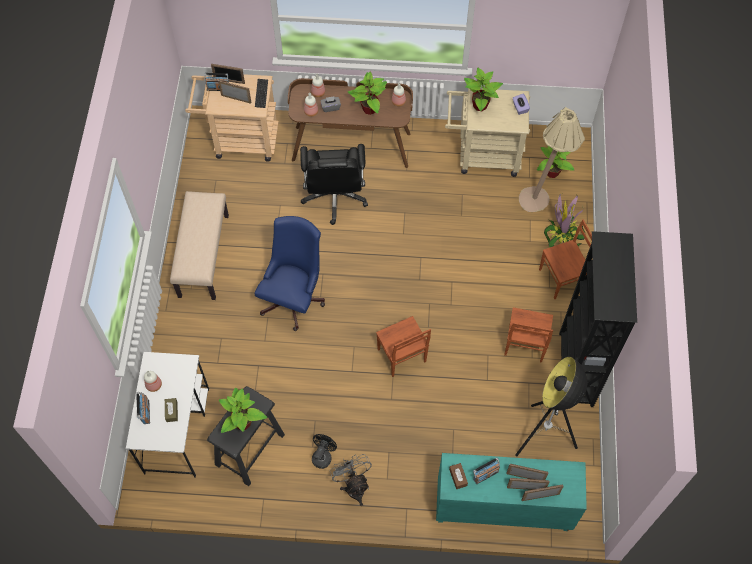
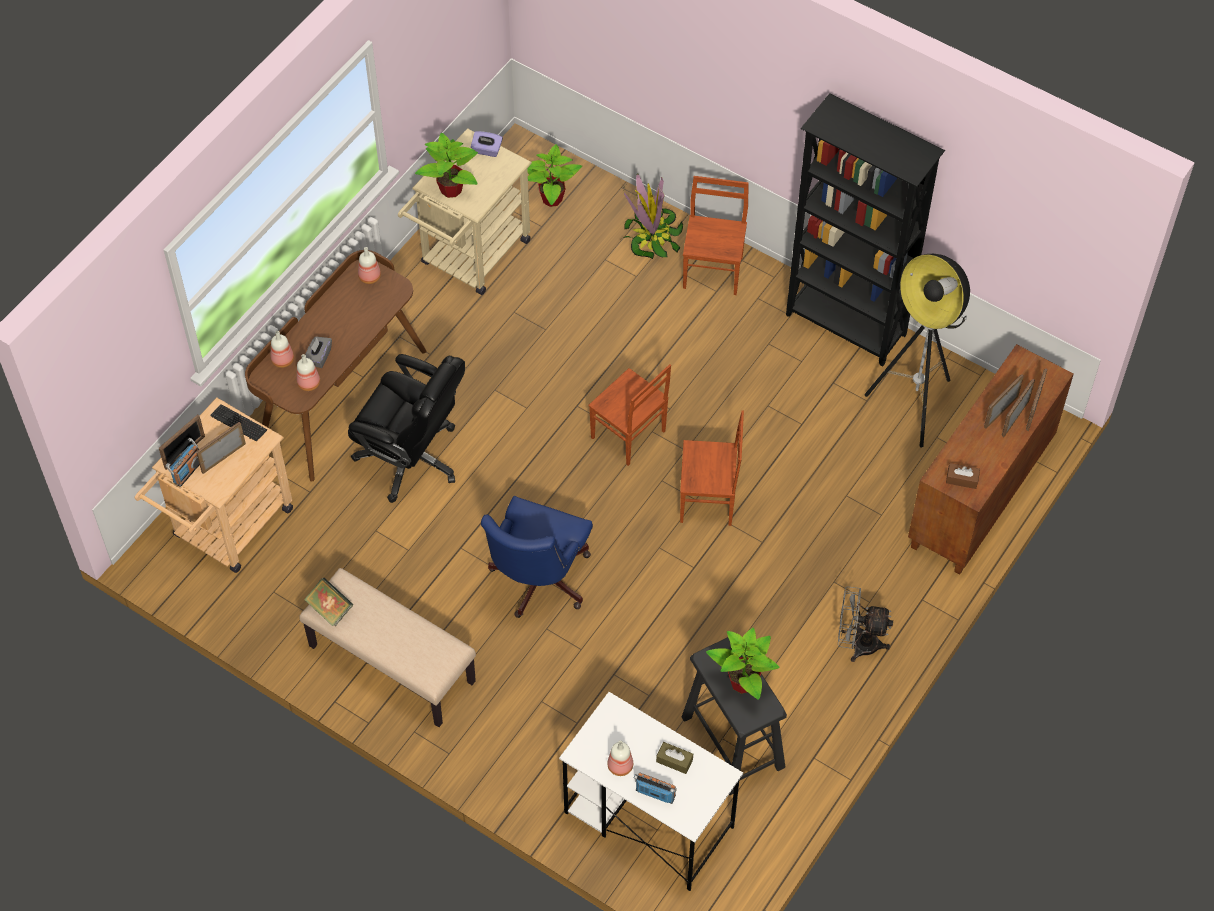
camera: 60 degrees left, 5 degrees down
(194, 201) = (330, 609): none -> book
(294, 297) = (537, 582): blue office chair -> blue office chair turned 120 degrees counterclockwise
(323, 456) = (794, 659): black fan -> none
(369, 109) = (356, 315): potted plant -> none
(485, 475) = (975, 450): radio -> none
(502, 508) = (980, 497): turquoise cabinet -> brown cabinet
(524, 344) = (778, 359): brown chair -> brown chair (628, 435)
(541, 202) = (587, 234): beige floor lamp -> none

